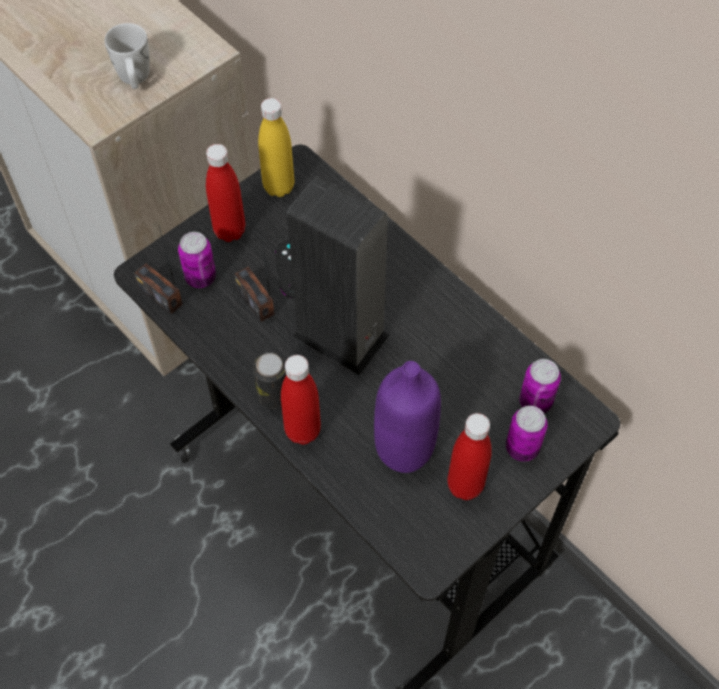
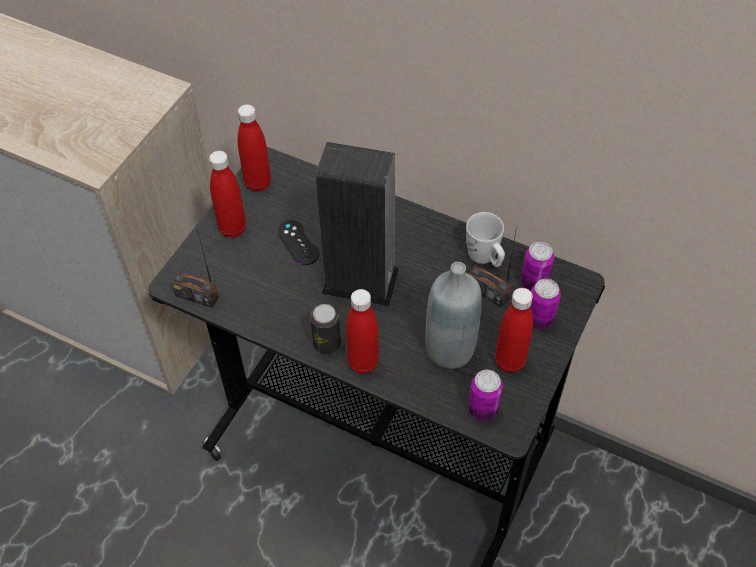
camera: 20 degrees left, 5 degrees down
(135, 79) = (111, 126): white mug -> white mug (485, 257)
(200, 277) = (224, 272): can -> can (482, 409)
(256, 301) = (279, 276): radio -> radio (488, 292)
(278, 187) = (258, 183): yellow bottle -> red bottle
(404, 448) = (450, 350): purple bottle -> grey bottle

